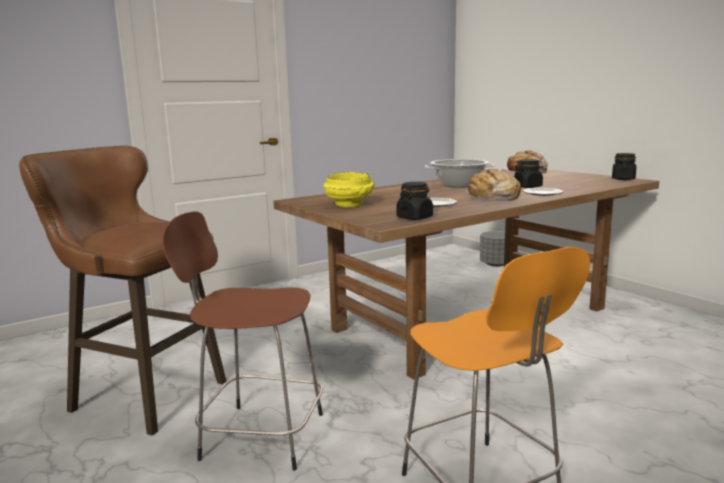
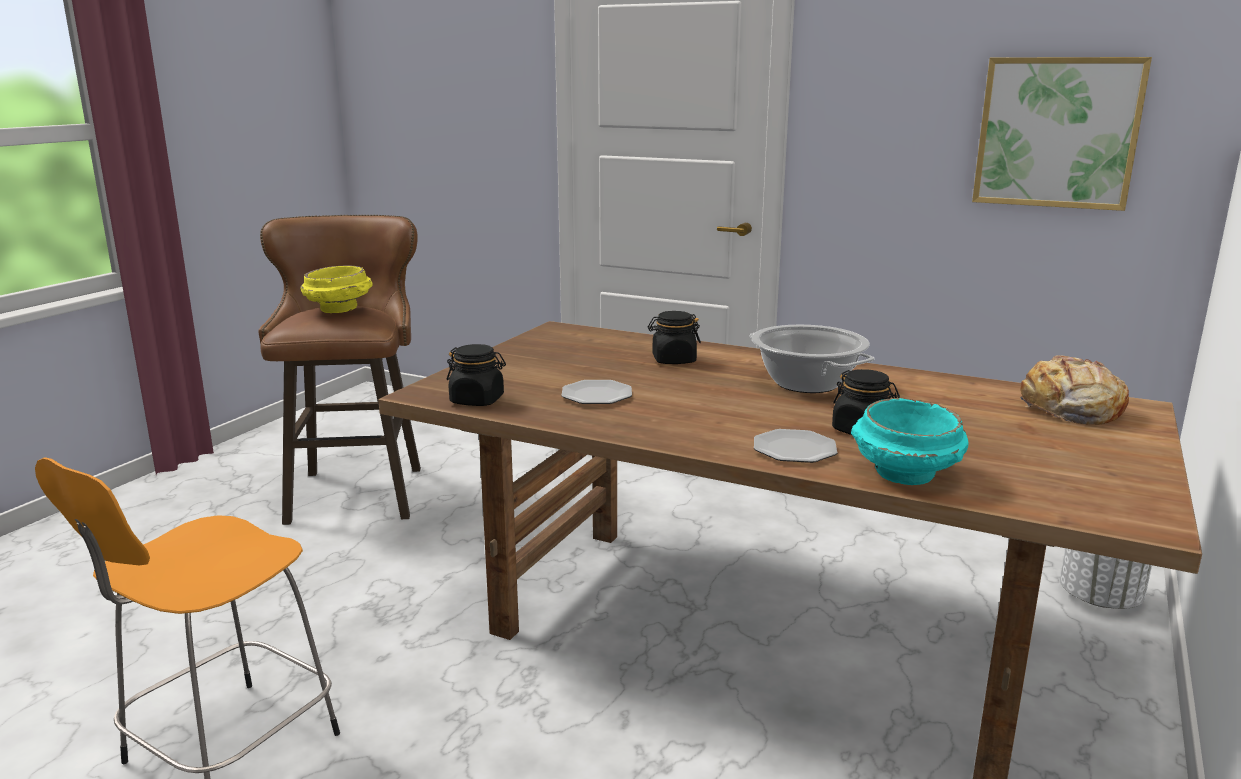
camera: 60 degrees right, 5 degrees up
(259, 435) = (302, 575): brown stool -> none
(349, 205) = (547, 356): yellow bowl -> yellow bowl (339, 309)
(402, 77) = (1057, 133): none -> picture
(493, 197) = (699, 420): bread -> none
(579, 188) = (906, 473): none -> turquoise bowl
(623, 179) = (1142, 508): black jar -> black jar (673, 360)

